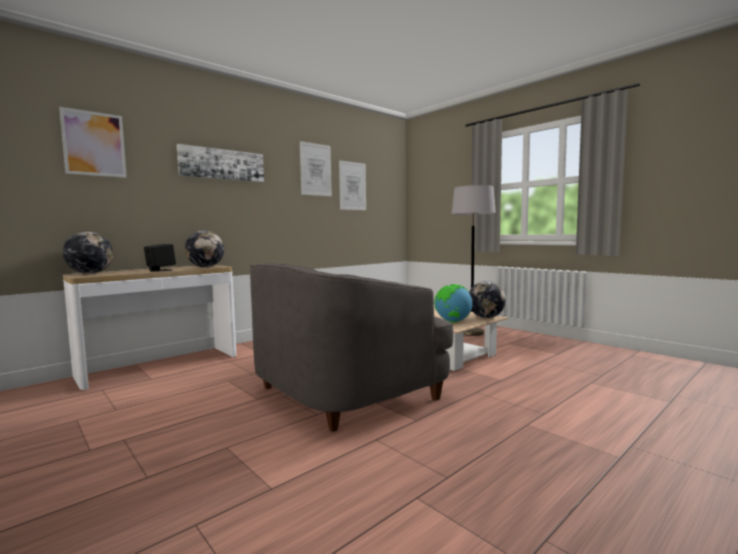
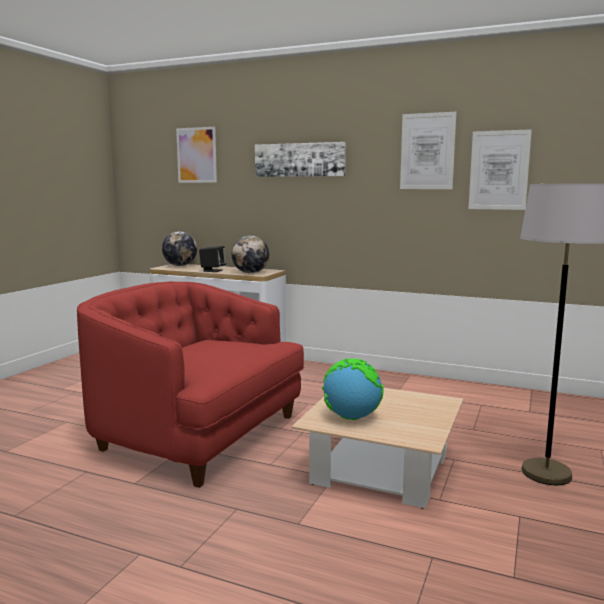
camera: 65 degrees right, 5 degrees up
(345, 391) = (198, 435): grey armchair -> red armchair
(486, 317) = (414, 435): globe -> none

